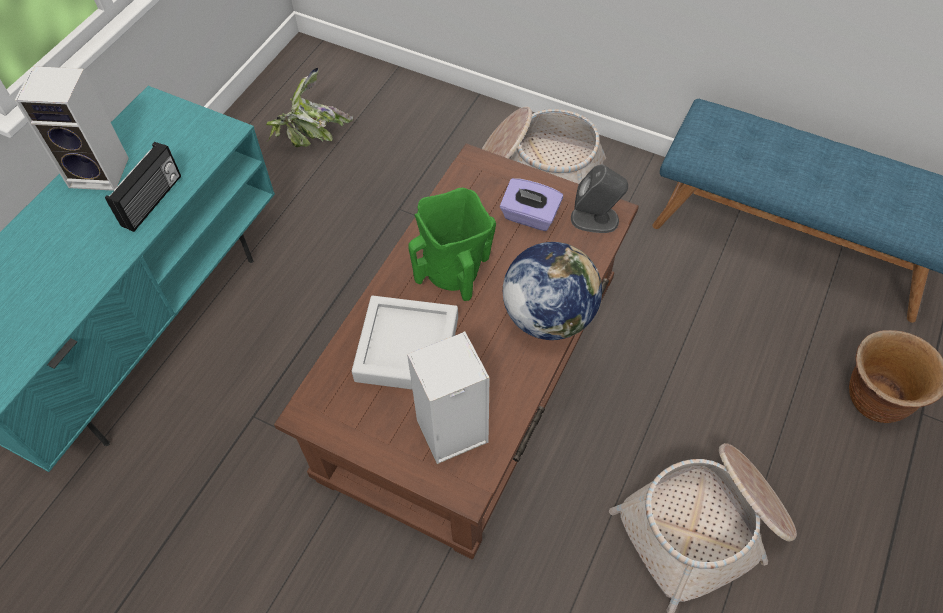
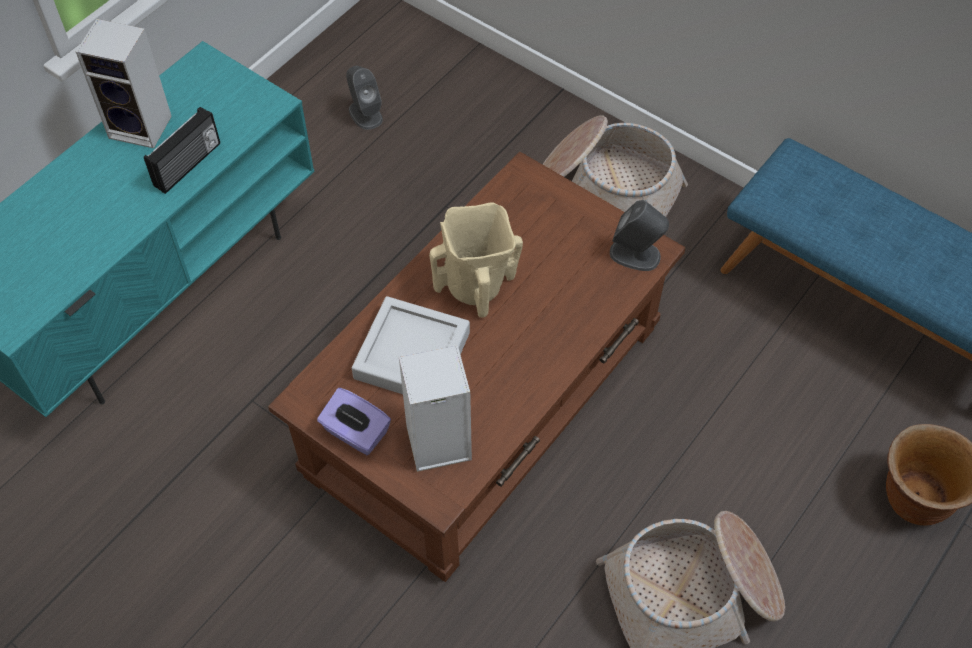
camera: 10 degrees right, 0 degrees up
(310, 140) = (365, 114): potted plant -> grey speaker
(455, 271) = (477, 286): green vase -> beige vase
(530, 216) = (567, 241): purple tissue box -> purple tissue box (355, 433)
(548, 316) = (561, 347): globe -> none

